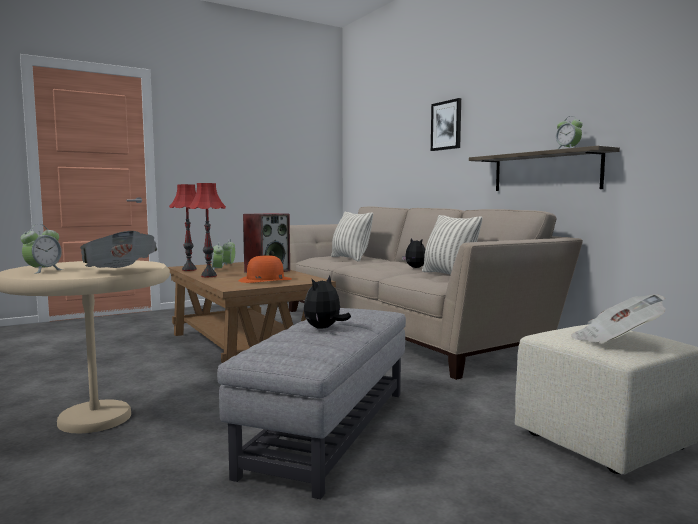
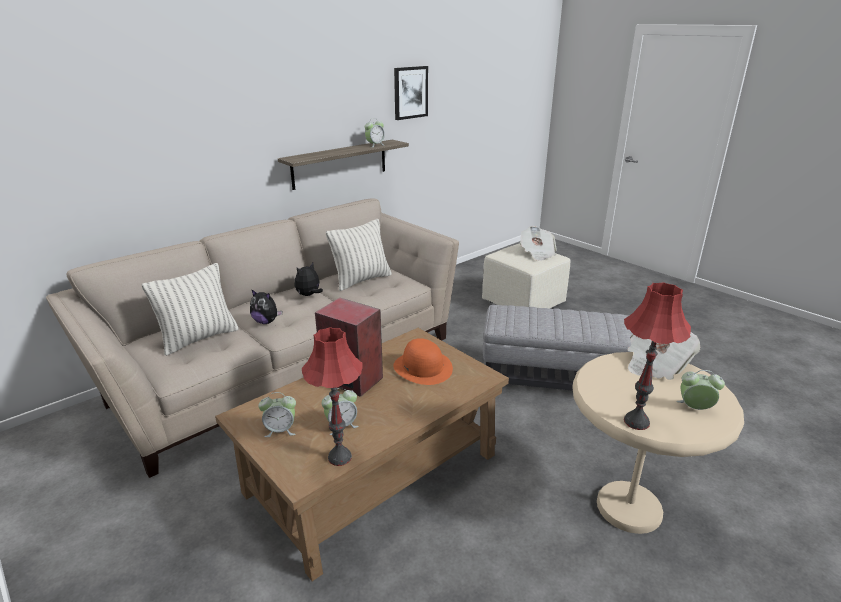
camera: 100 degrees left, 20 degrees up
(208, 276) = (405, 417): red table lamp -> red table lamp (637, 422)
(324, 328) = (581, 320): plush toy -> plush toy (266, 322)
(446, 125) = (204, 122): picture -> picture (410, 92)

